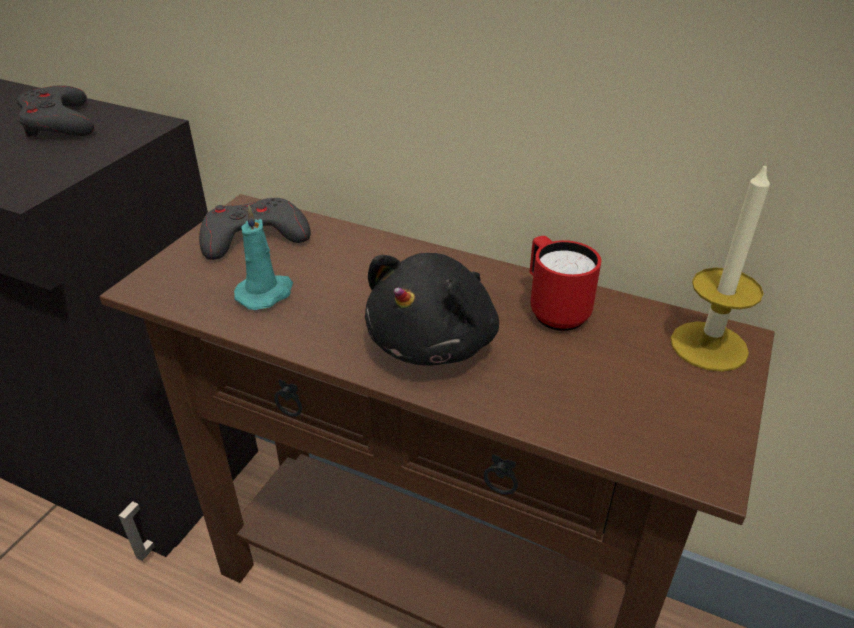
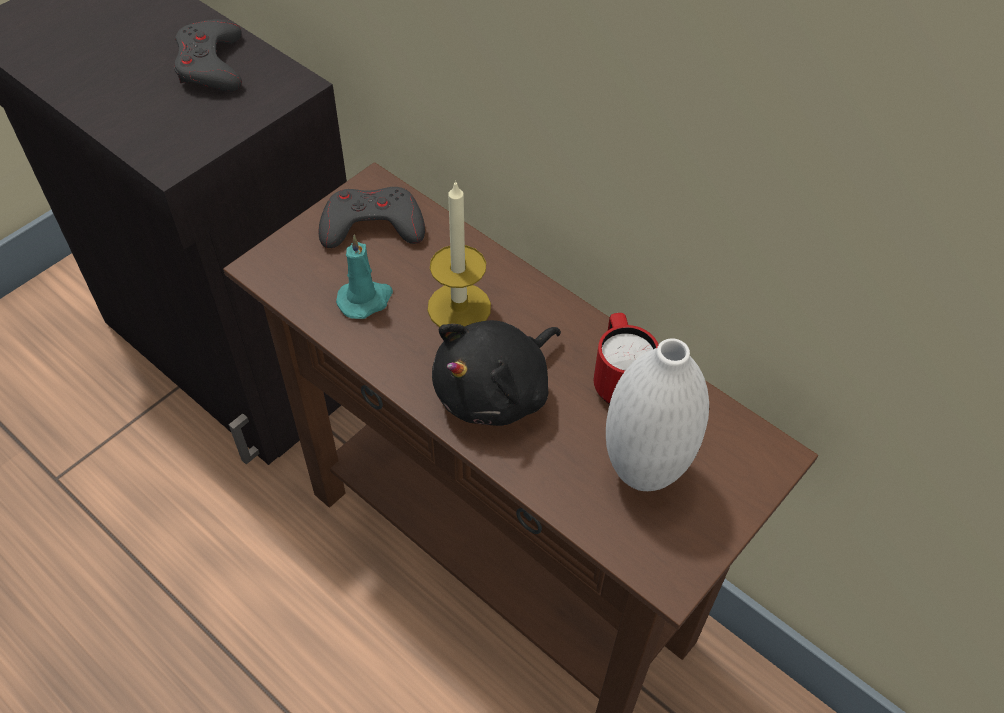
camera: 15 degrees right, 15 degrees up
(621, 380) = (643, 472): none -> white vase
(708, 346) = (743, 456): candle -> candle (459, 307)

